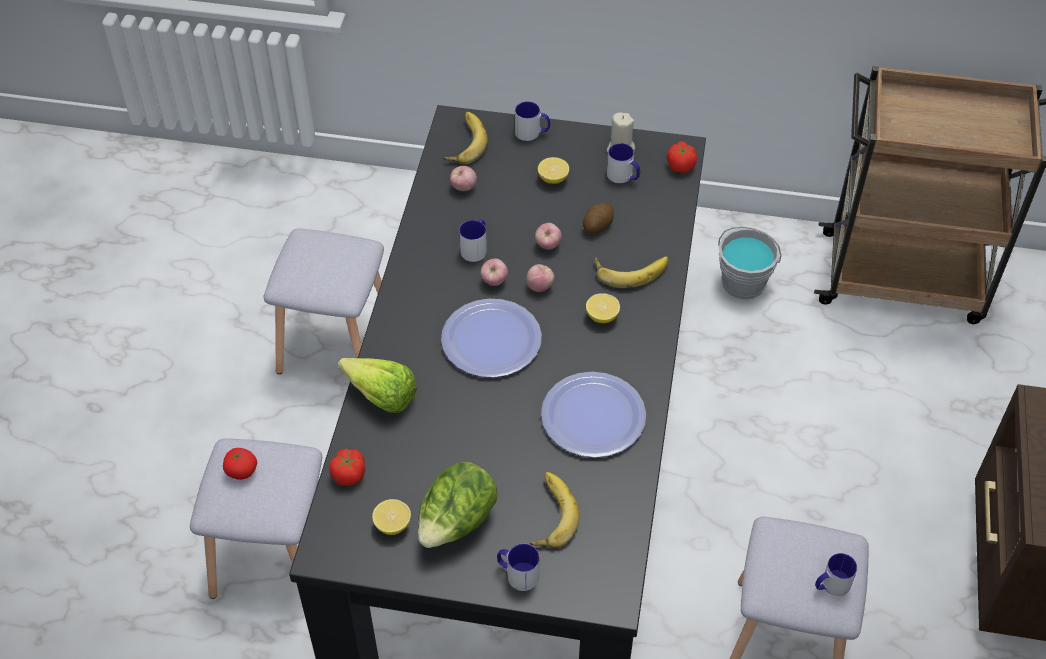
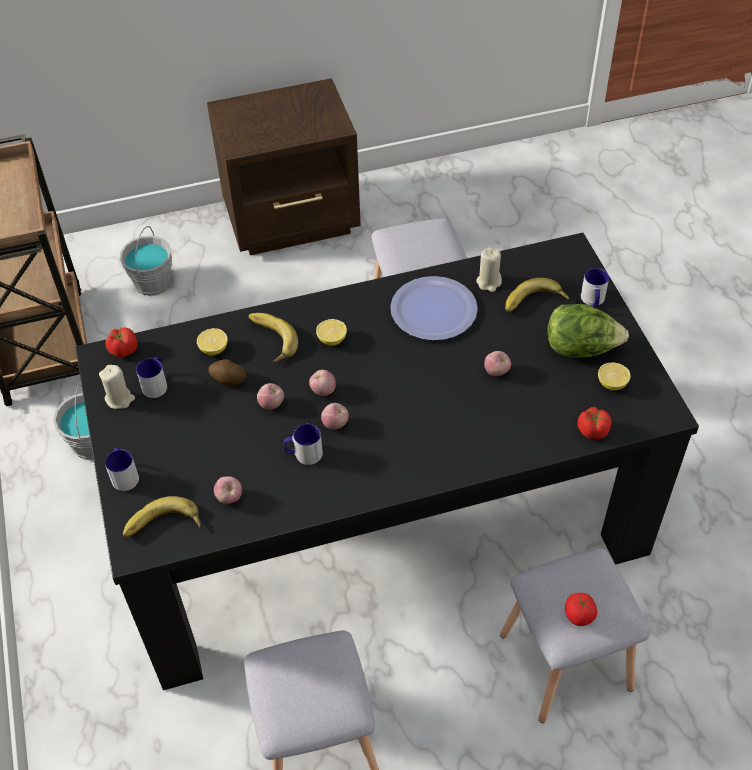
camera: 115 degrees left, 0 degrees up
(377, 393) = (505, 450): lettuce -> none
(474, 431) = (496, 371): none -> apple
(491, 339) = (400, 399): plate -> none
(553, 179) = (183, 433): lemon -> lemon (214, 349)
(606, 486) = (489, 282): none -> beige candle
(831, 585) = (426, 231): mug -> none
(965, 391) = (152, 282): none -> grey bucket

